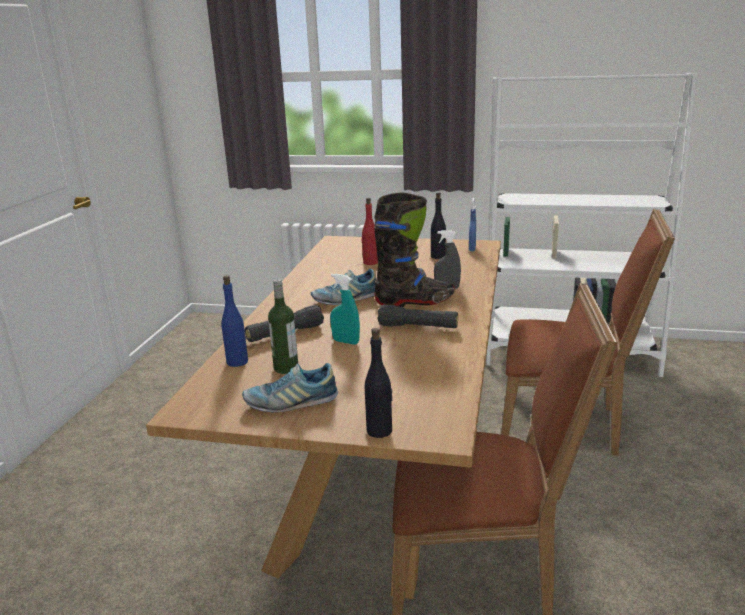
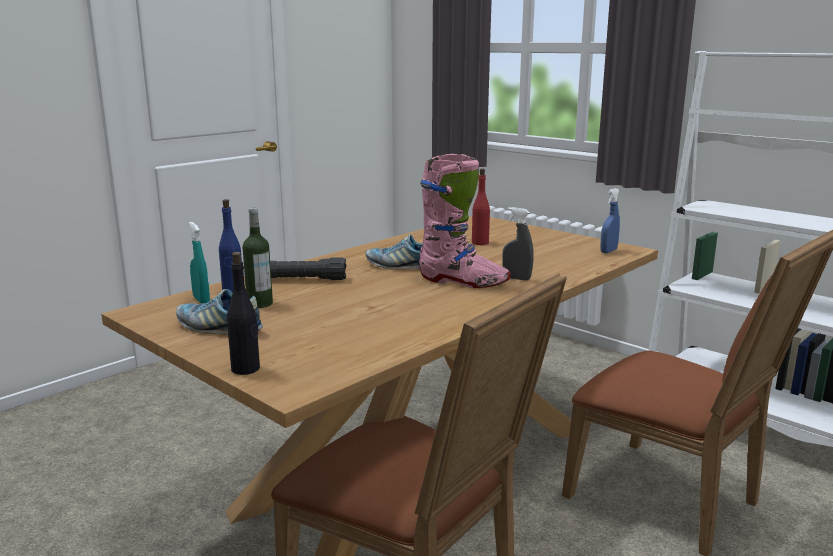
camera: 30 degrees right, 5 degrees down
(346, 342) = (342, 297): turquoise spray bottle -> turquoise spray bottle (201, 300)
(415, 302) = (463, 282): black boot -> pink boot
(418, 327) = (427, 302): black flashlight -> none
(438, 257) = (557, 251): black bottle -> none

